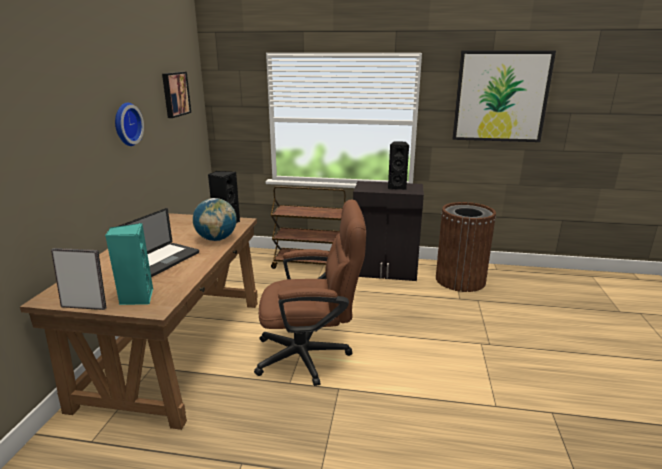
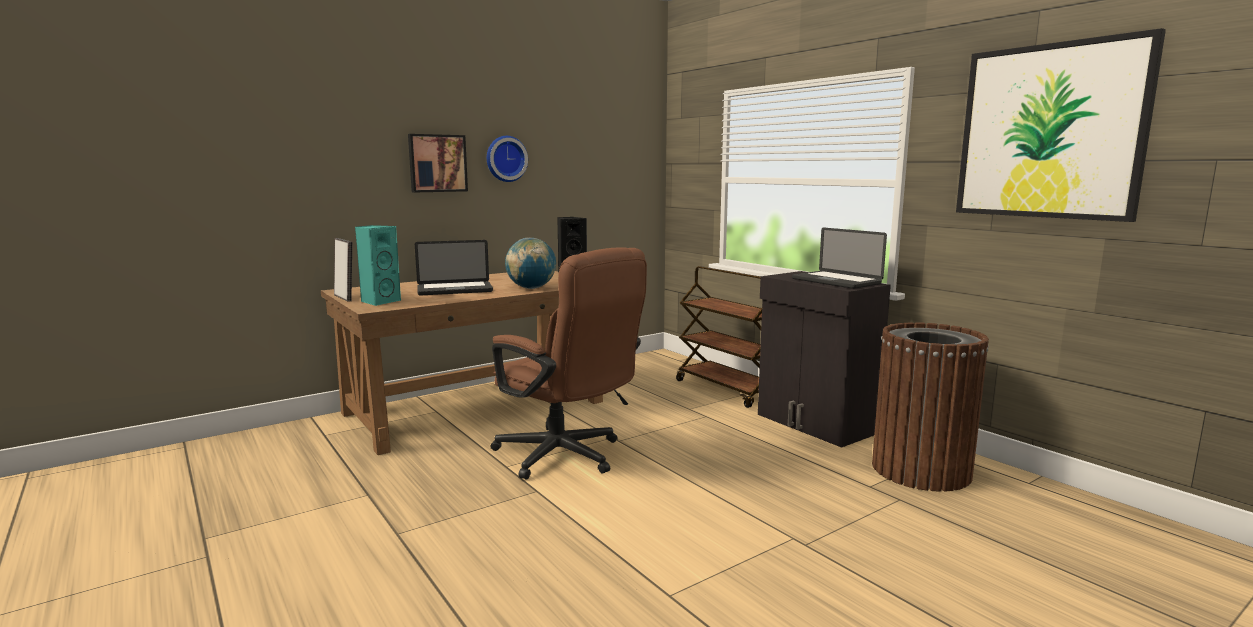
camera: 45 degrees right, 10 degrees down
(175, 94) = (602, 140): picture -> picture (437, 163)
(397, 187) = (835, 281): black speaker -> laptop

